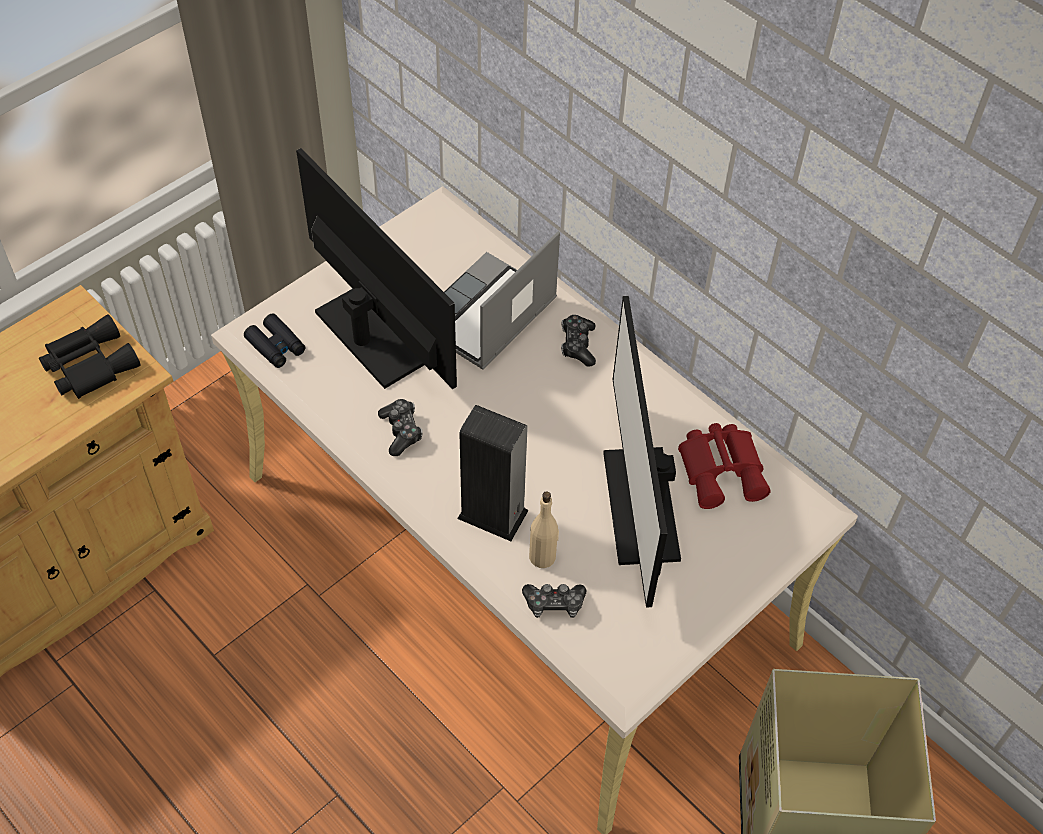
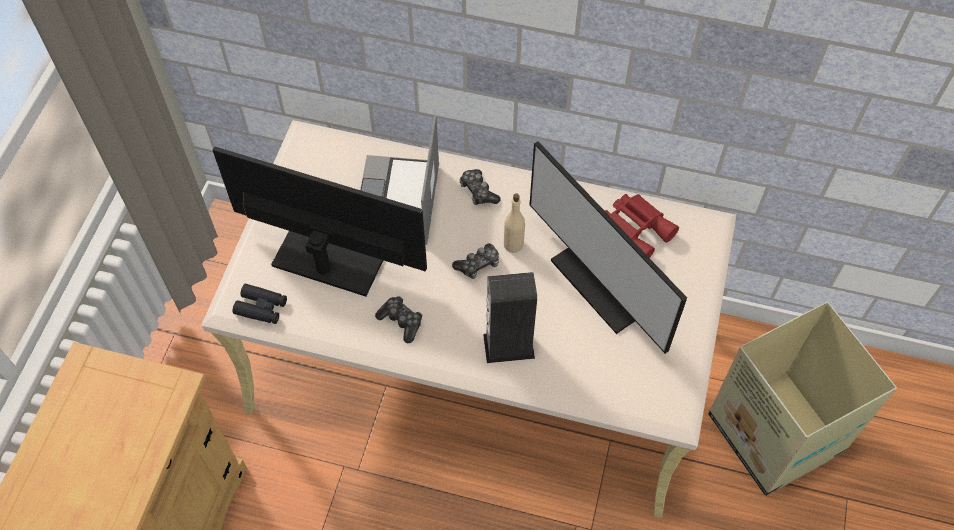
camera: 30 degrees left, 5 degrees up
(88, 364) = (130, 401): black binoculars -> none
(543, 557) = (563, 357): beige bottle -> beige bottle (513, 244)
(554, 604) = (594, 385): game controller -> game controller (478, 265)

